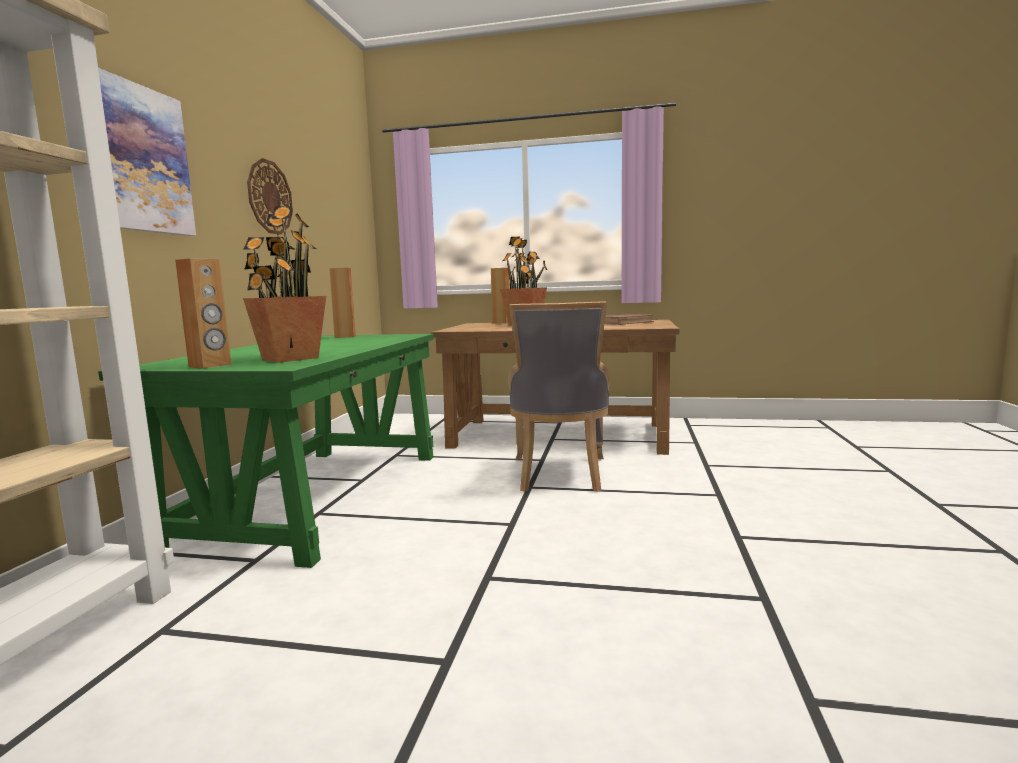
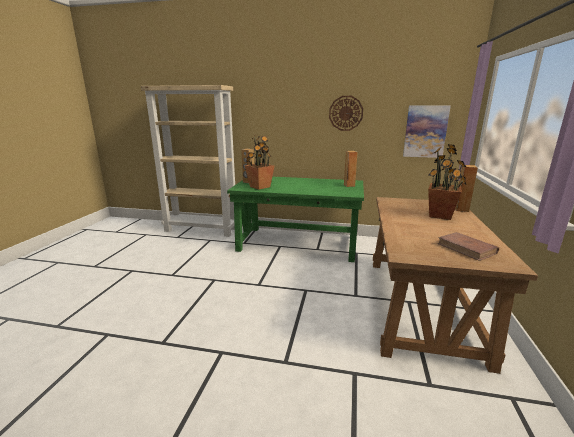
camera: 90 degrees right, 10 degrees up
(141, 160) = (275, 110): picture -> picture (425, 131)
(559, 475) = (325, 300): grey chair -> none

